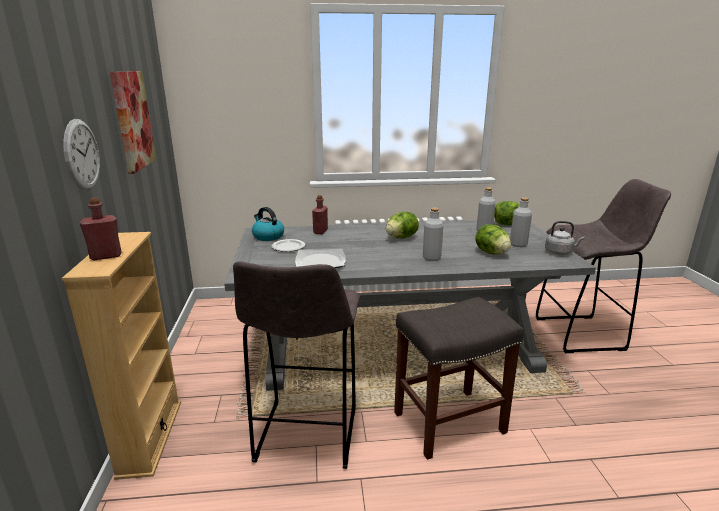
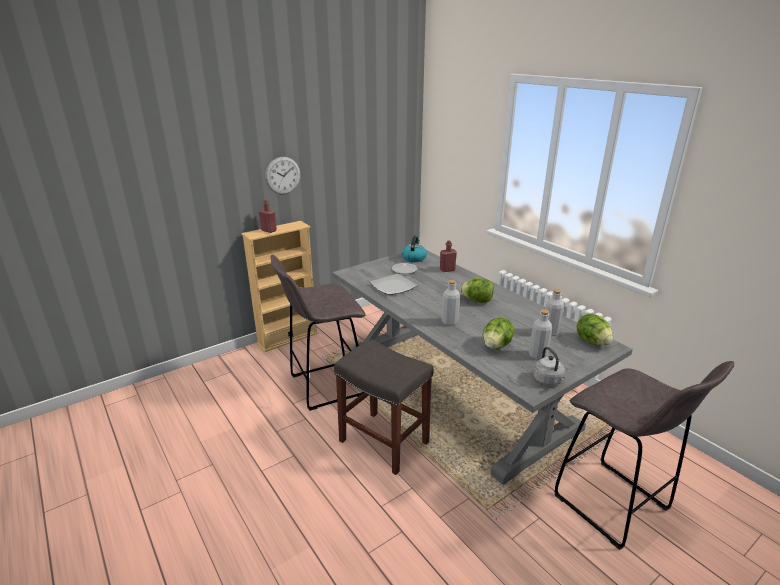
camera: 60 degrees right, 5 degrees up
(132, 120) = (354, 155): picture -> none

